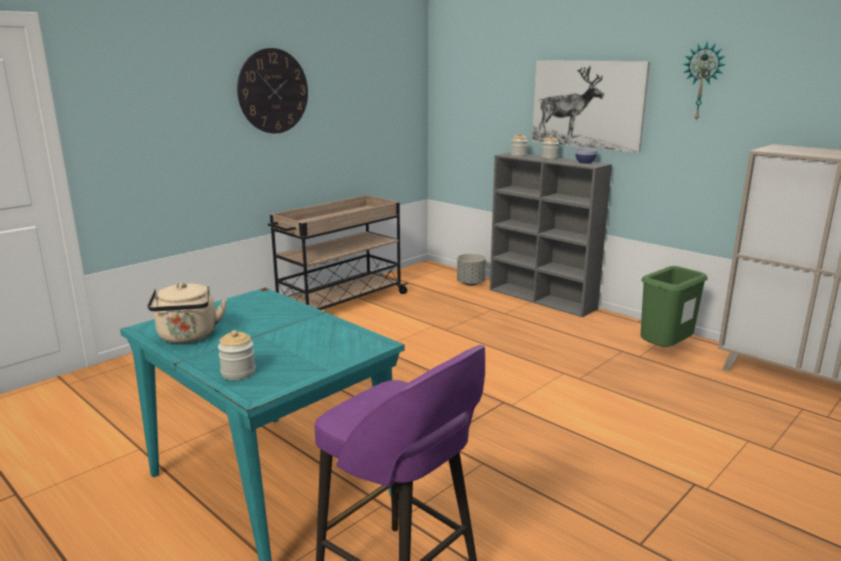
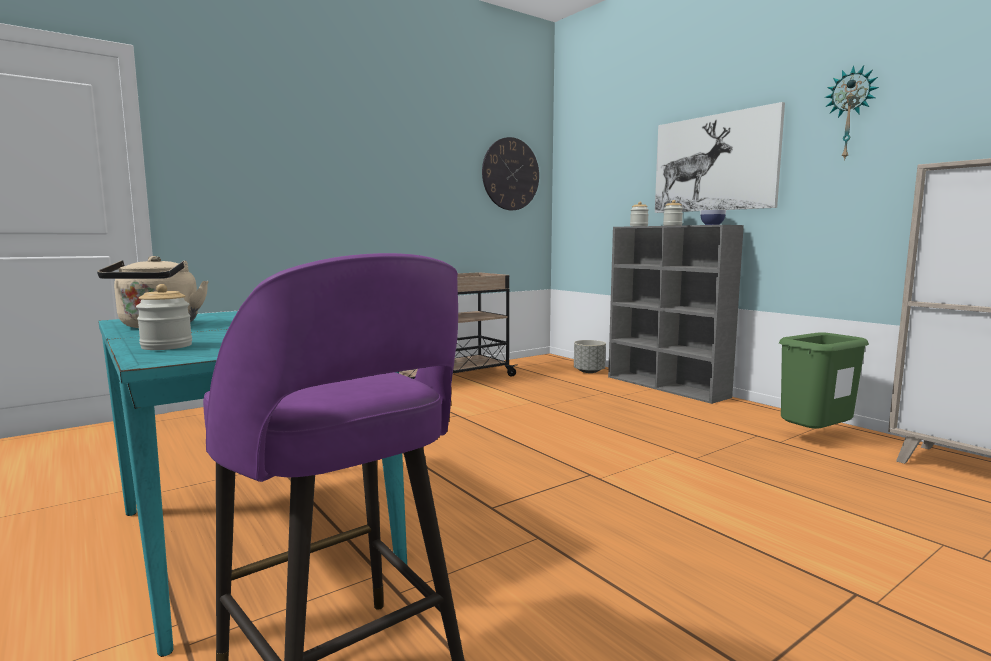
camera: 10 degrees right, 10 degrees down
(273, 91) = (381, 155): wall clock -> wall clock (510, 174)

